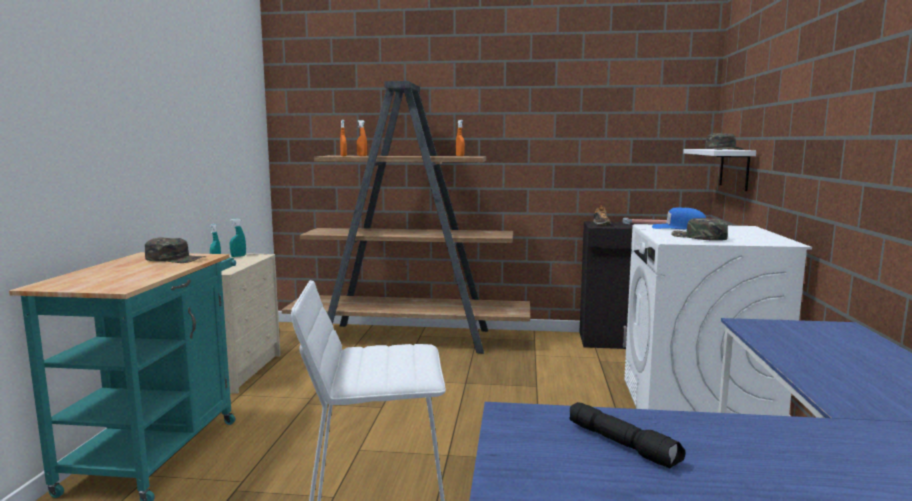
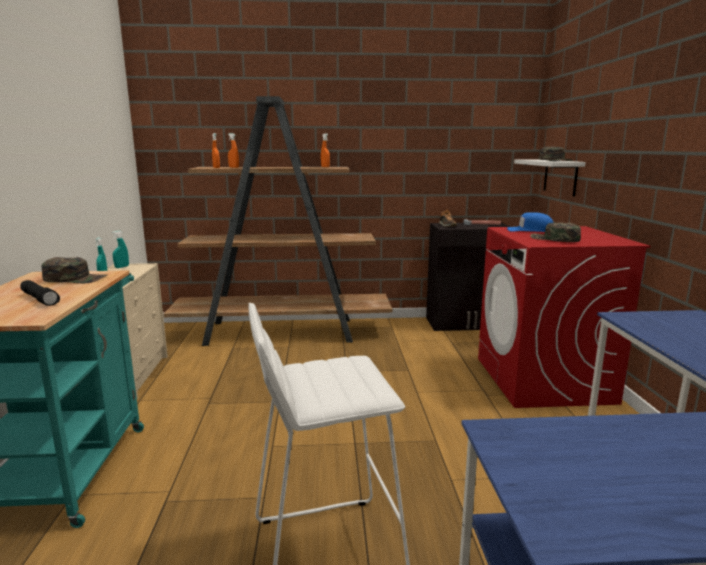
camera: 10 degrees left, 5 degrees up
(623, 445) = (619, 459): black flashlight -> black flashlight (40, 299)
(696, 408) = (543, 380): white washing machine -> red washing machine

